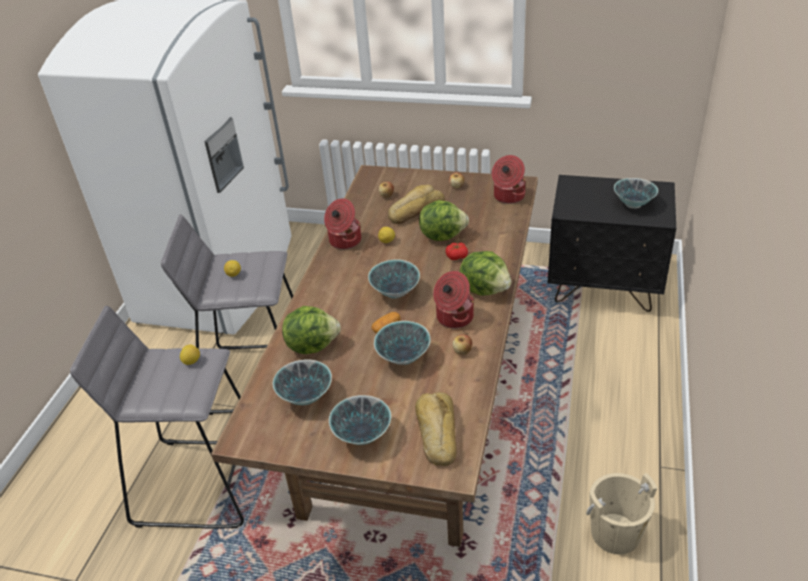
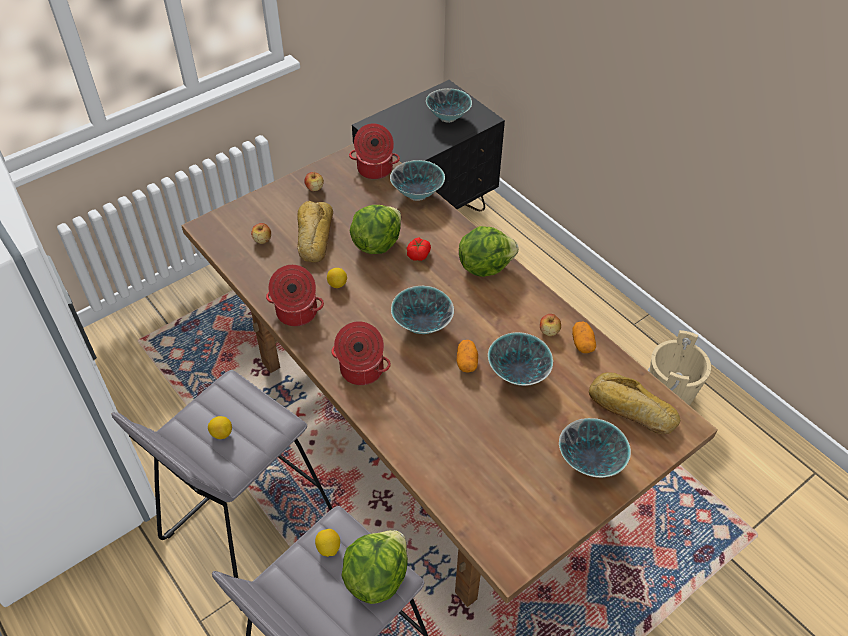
camera: 55 degrees left, 10 degrees up
(305, 398) = (501, 476): bowl -> bowl (417, 194)
(312, 345) = (430, 429): lettuce -> lettuce (376, 577)
(453, 317) = (500, 309): cooking pot -> cooking pot (361, 370)
(471, 374) = (582, 343): none -> potato

